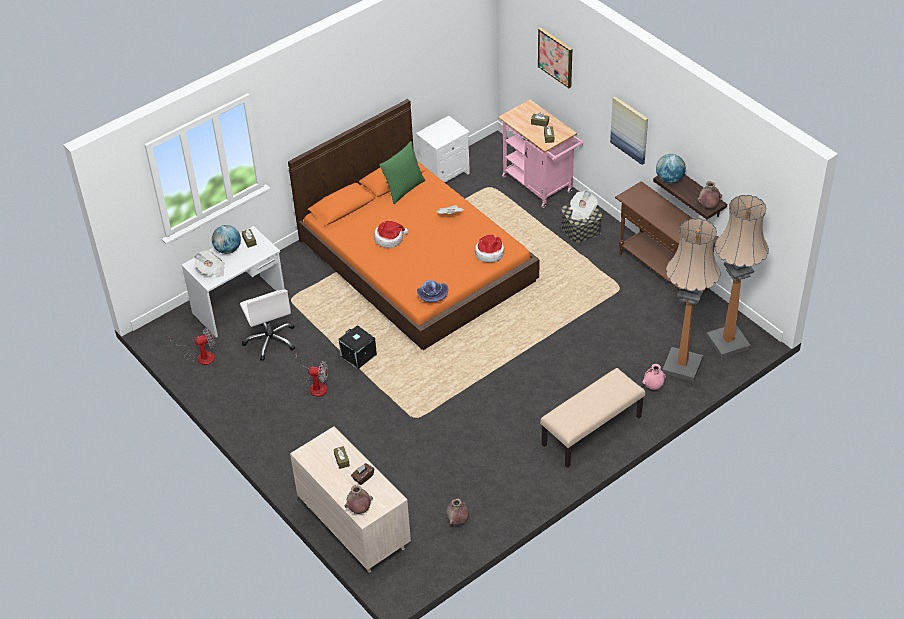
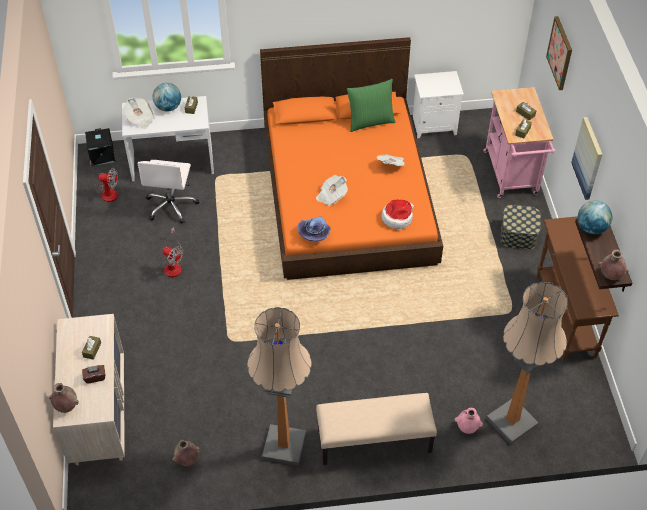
camera: 30 degrees right, 5 degrees up
(358, 356) = (229, 256): black storage box -> black storage box (101, 155)
(389, 238) = (321, 162): hat -> none
(582, 211) = (523, 218): newspaper -> newspaper (331, 196)
(727, 342) = (576, 422): floor lamp -> floor lamp (284, 446)

